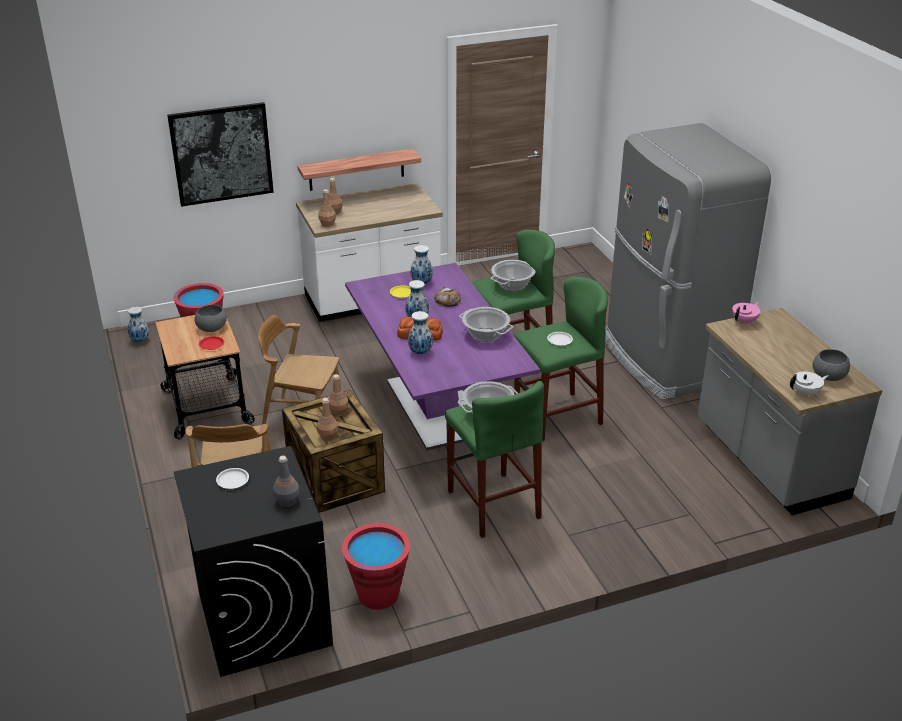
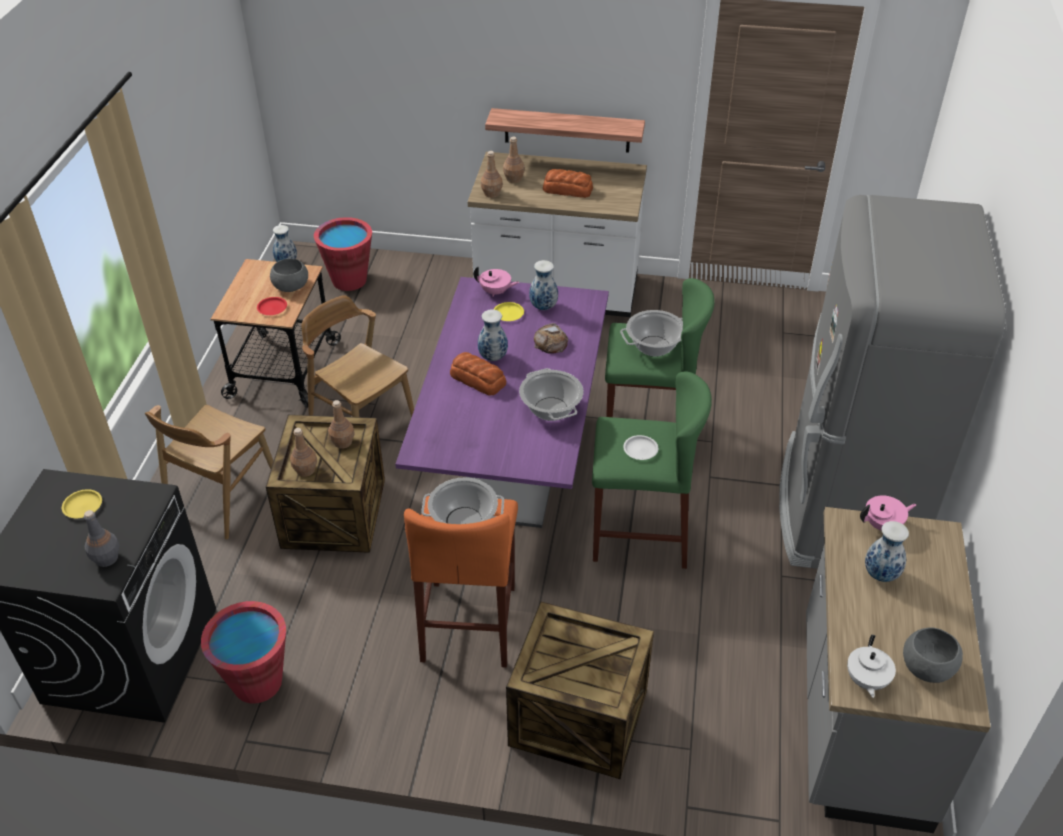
camera: 30 degrees right, 10 degrees up
(221, 154) = (399, 74): picture -> none
(232, 480) = (83, 506): white plate -> yellow plate
(378, 209) = (567, 189): none -> bread
(380, 284) = (496, 292): none -> pink teapot
(420, 352) = (457, 404): vase -> vase (881, 574)
(493, 504) = (469, 623): green stool -> orange stool
(611, 527) = (577, 719): none -> crate
(806, 393) = (866, 680): white teapot -> white teapot turned 90 degrees clockwise

